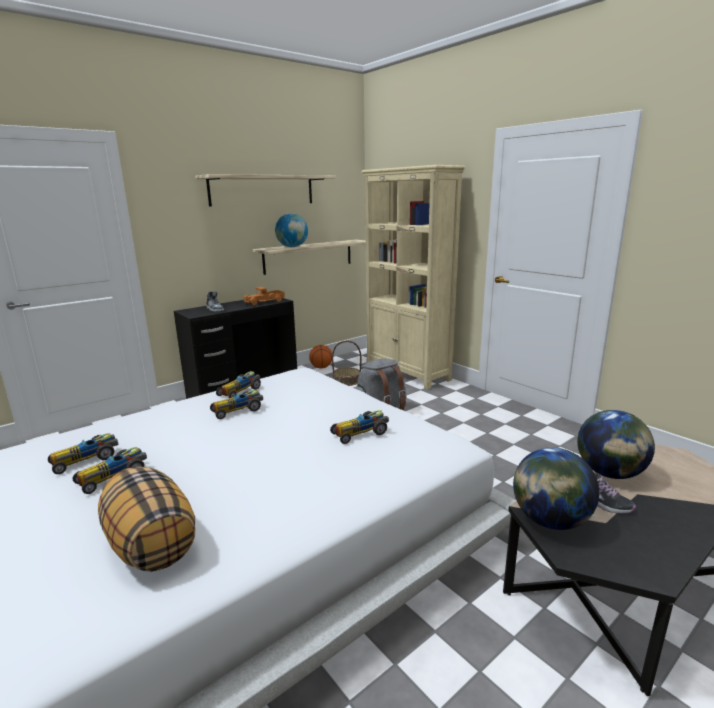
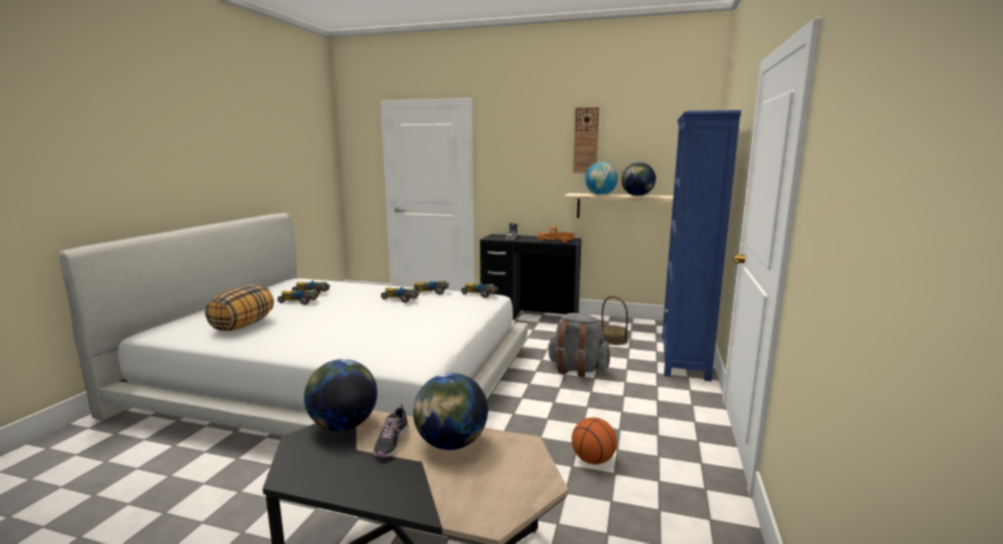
camera: 55 degrees right, 5 degrees down
(262, 190) = (586, 140): shelf -> wall clock
(321, 367) = (619, 323): basketball -> basketball (593, 460)
(322, 244) = (637, 196): none -> globe
(361, 432) = (397, 331): toy car -> toy car (480, 294)
(407, 372) = (684, 356): beige bookcase -> blue bookcase

